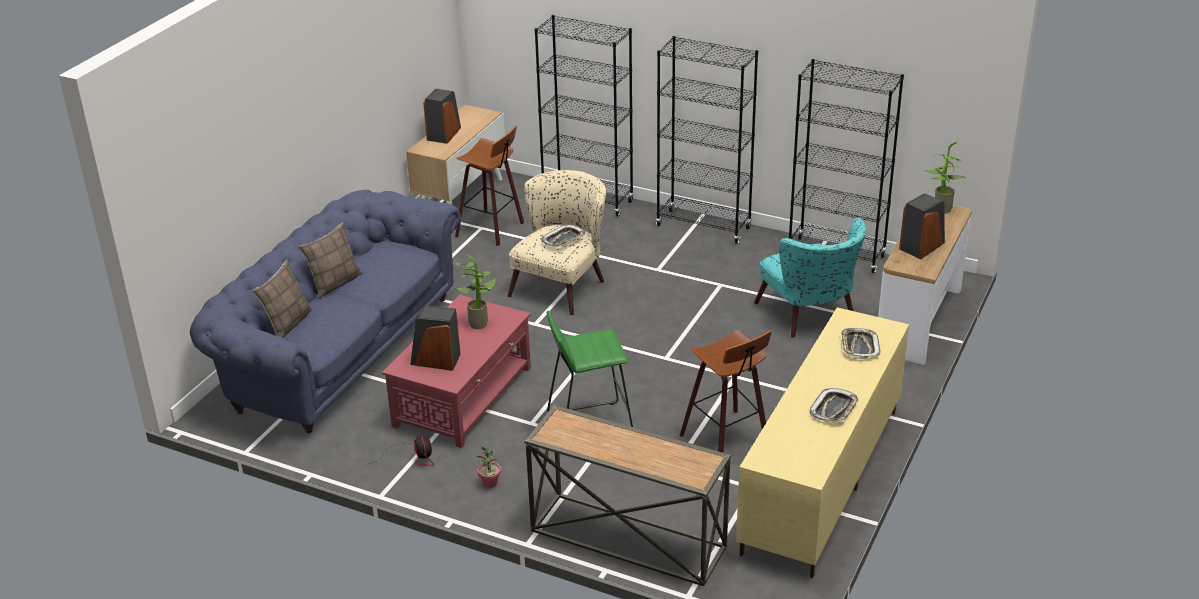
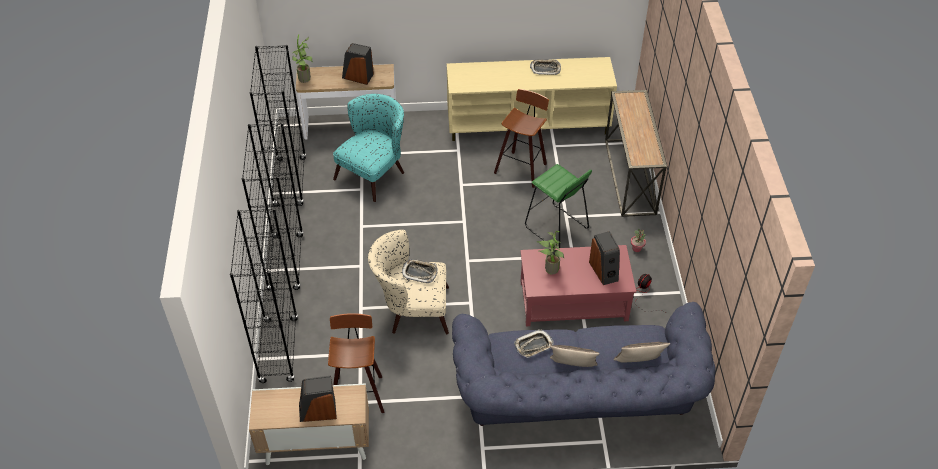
camera: 120 degrees left, 15 degrees up
(859, 346) = (482, 74): tray -> tray (533, 345)

